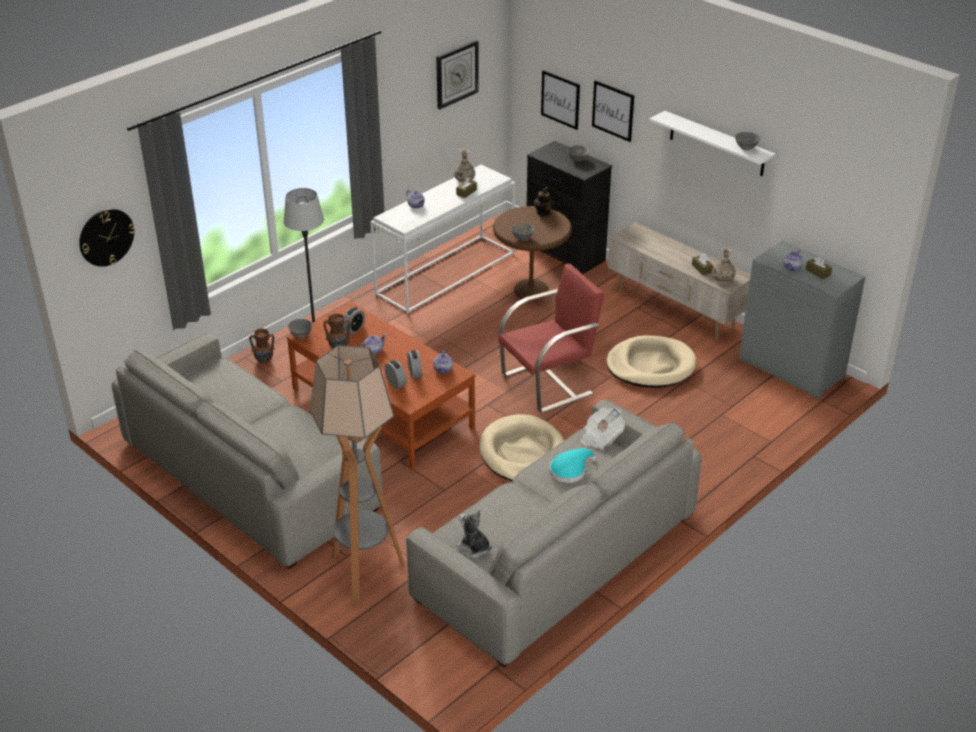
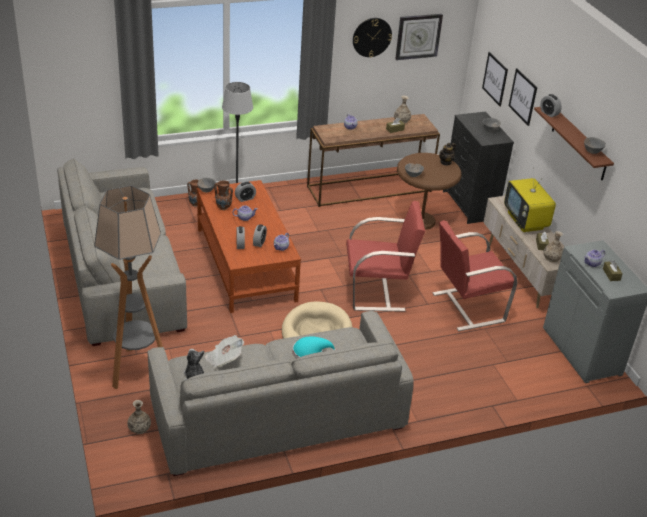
camera: 25 degrees right, 0 degrees up
(106, 237) = (82, 73): wall clock -> wall clock (372, 37)
(423, 634) = (139, 428): none -> vase
(446, 273) = (369, 188): white console table -> brown console table
(601, 437) = (355, 338): newspaper -> newspaper (224, 359)
(650, 366) = (467, 307): beige dog bed -> red armchair
(667, 249) = (526, 221): none -> television
(669, 120) = (549, 113): none -> alarm clock
(717, 144) = (579, 143): white shelf -> brown shelf

